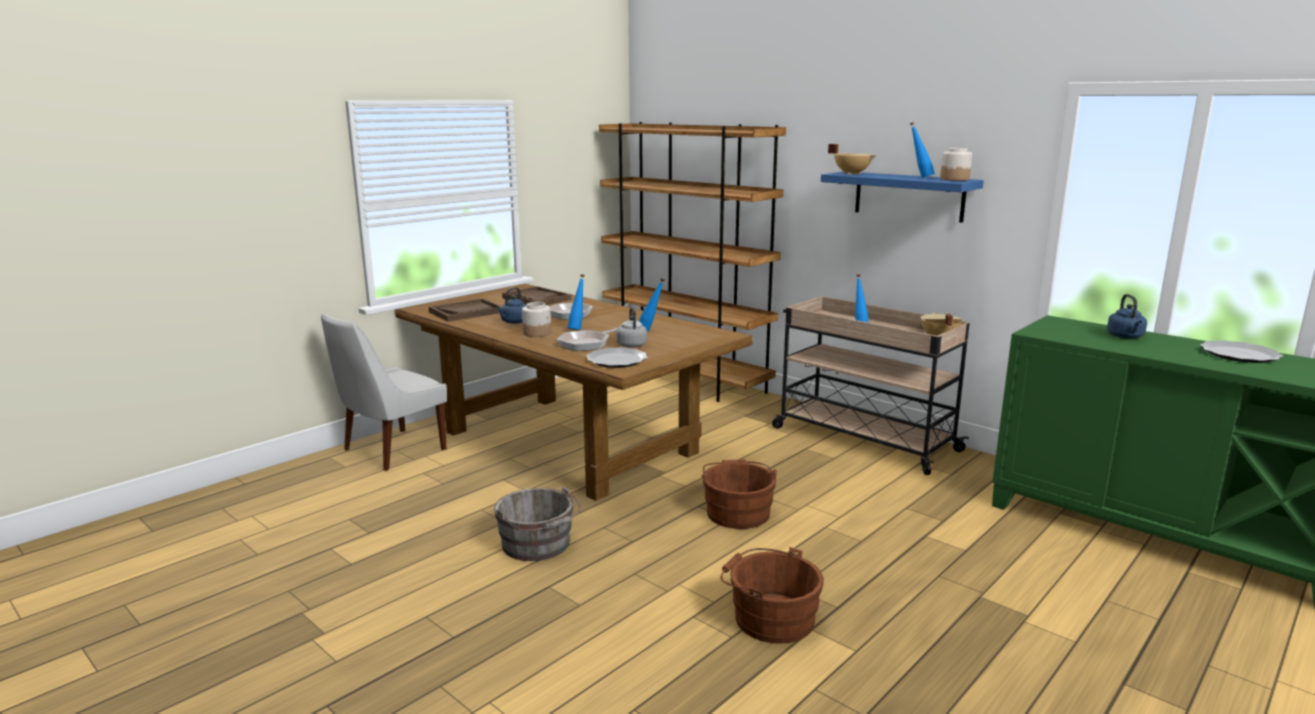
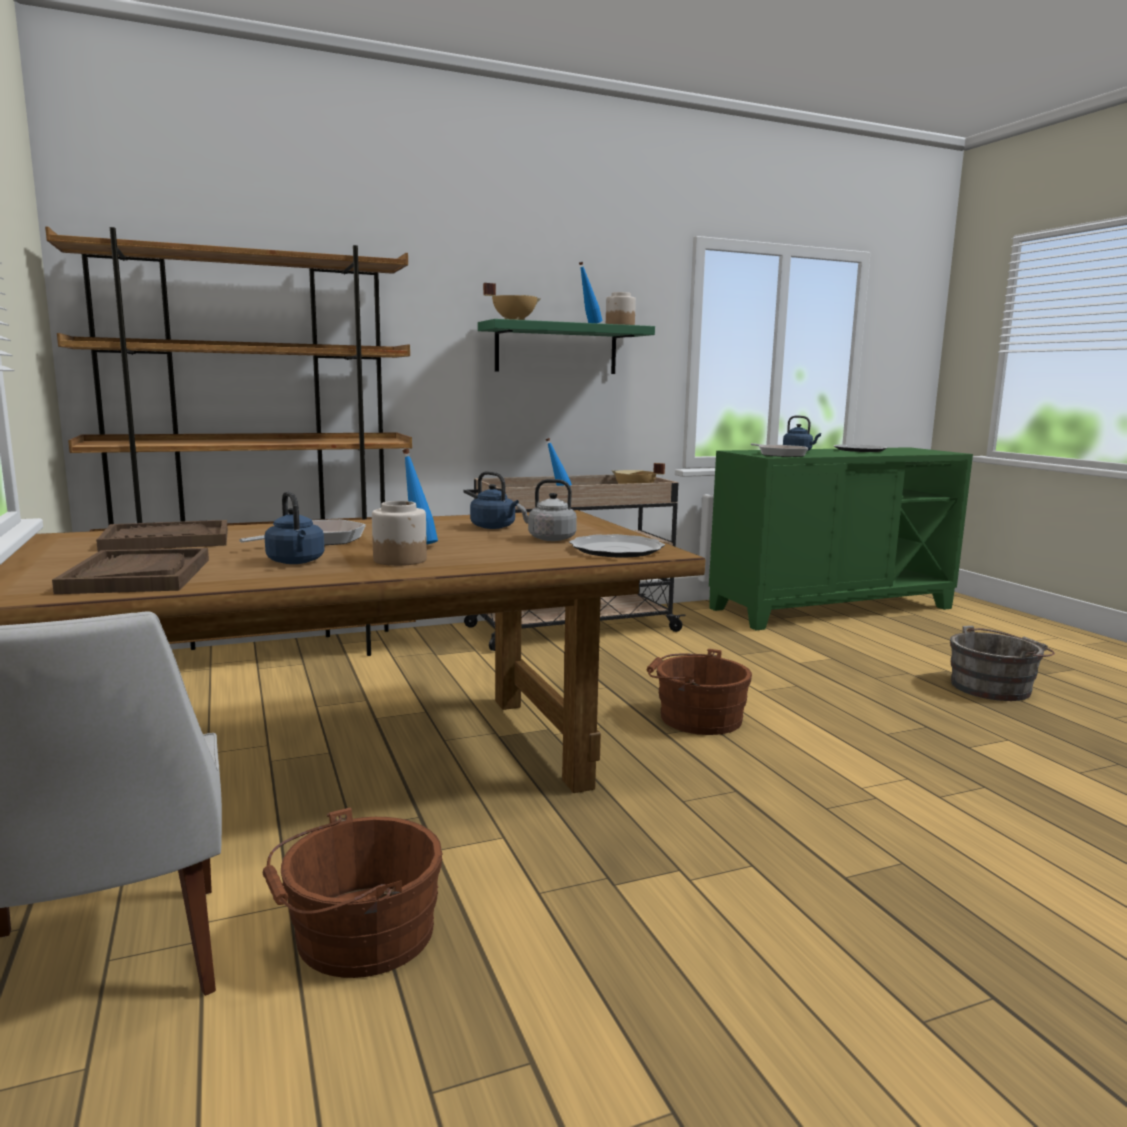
camera: 65 degrees left, 5 degrees down
(538, 545) = (711, 861): grey bucket -> grey bucket (994, 687)
(587, 344) = (510, 550): frying pan -> frying pan (780, 454)
(650, 331) = (494, 527): blue bottle -> blue kettle
(769, 617) = (944, 759): brown bucket -> brown bucket (357, 935)
(908, 196) = (556, 349): blue shelf -> green shelf

